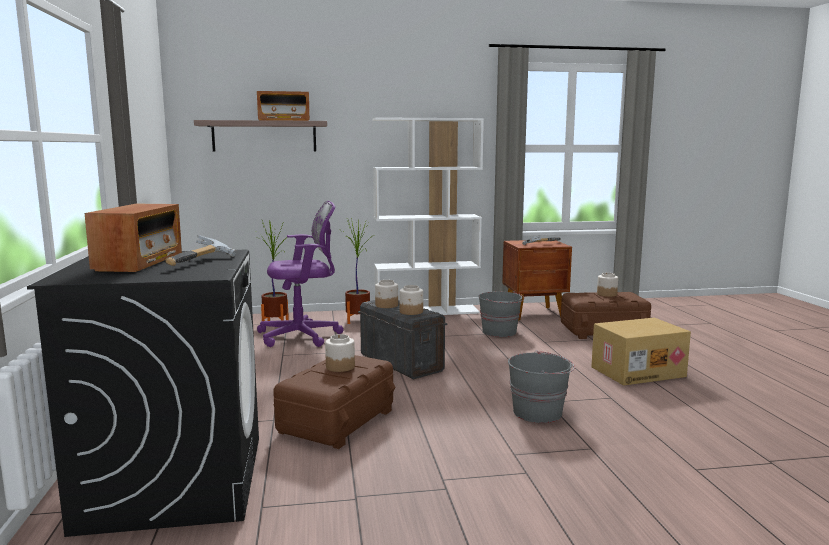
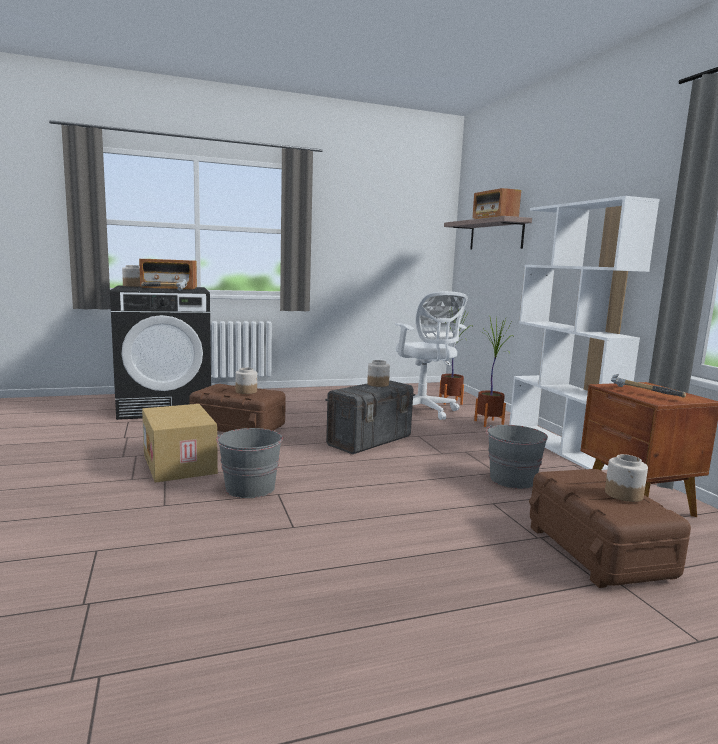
camera: 80 degrees right, 0 degrees up
(303, 336) = (423, 410): purple office chair -> white office chair
(411, 312) = (358, 389): jar -> jar (132, 286)
(637, 371) = (398, 556): cardboard box -> cardboard box (181, 464)

